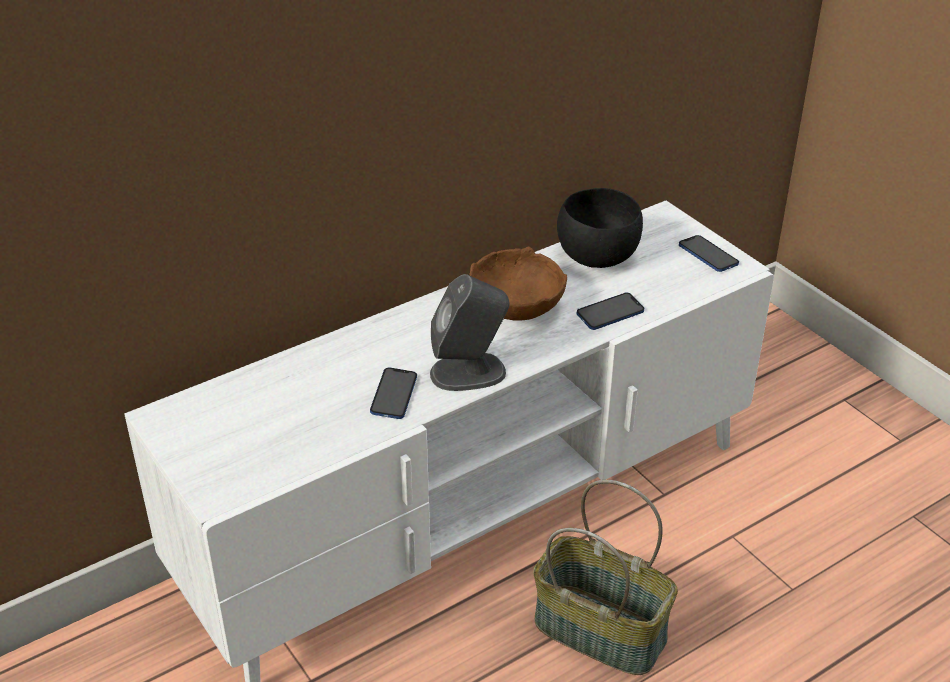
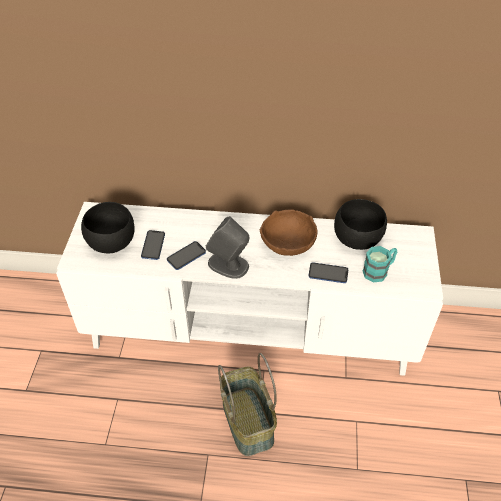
camera: 40 degrees right, 10 degrees up
(251, 440) = (112, 242): none -> black bowl
(665, 278) = (379, 271): none -> turquoise mug
(708, 255) = (417, 271): phone -> phone (153, 245)

